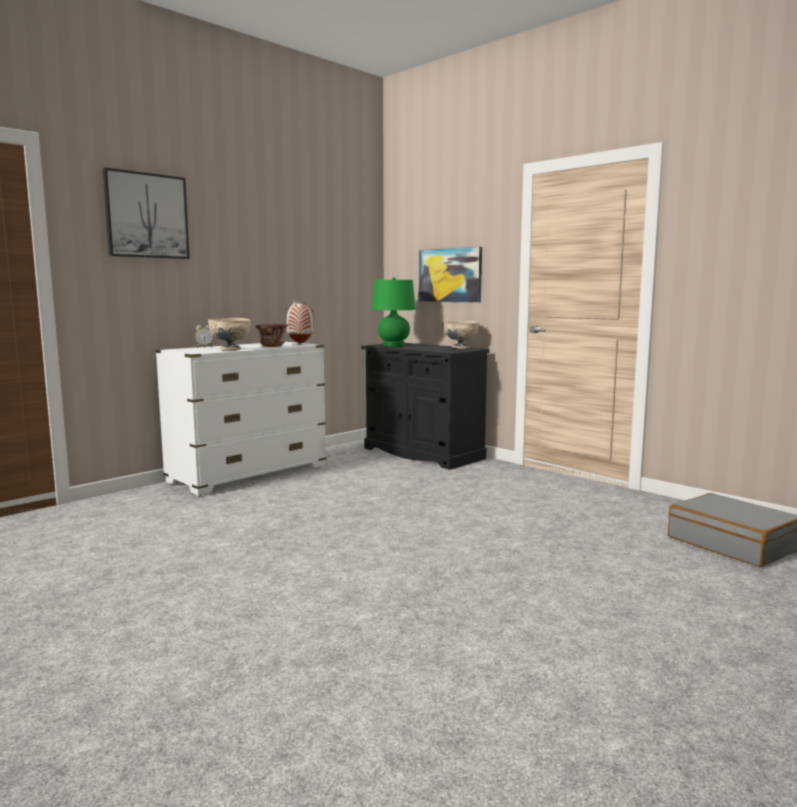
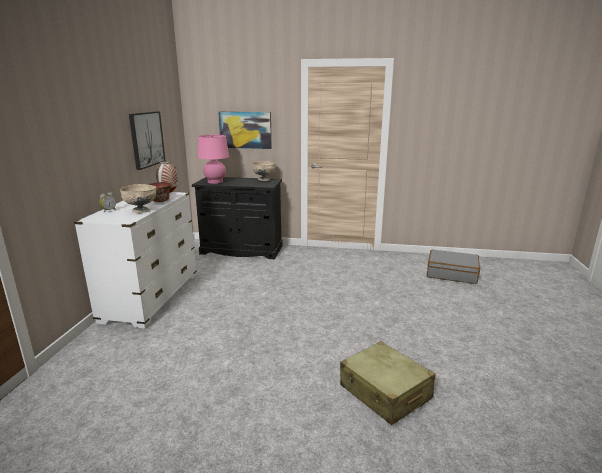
camera: 35 degrees left, 10 degrees up
(146, 216) = (48, 104): picture -> picture (146, 139)
(347, 631) = (385, 392): none -> beige suitcase
(393, 345) = (215, 182): green table lamp -> pink table lamp

